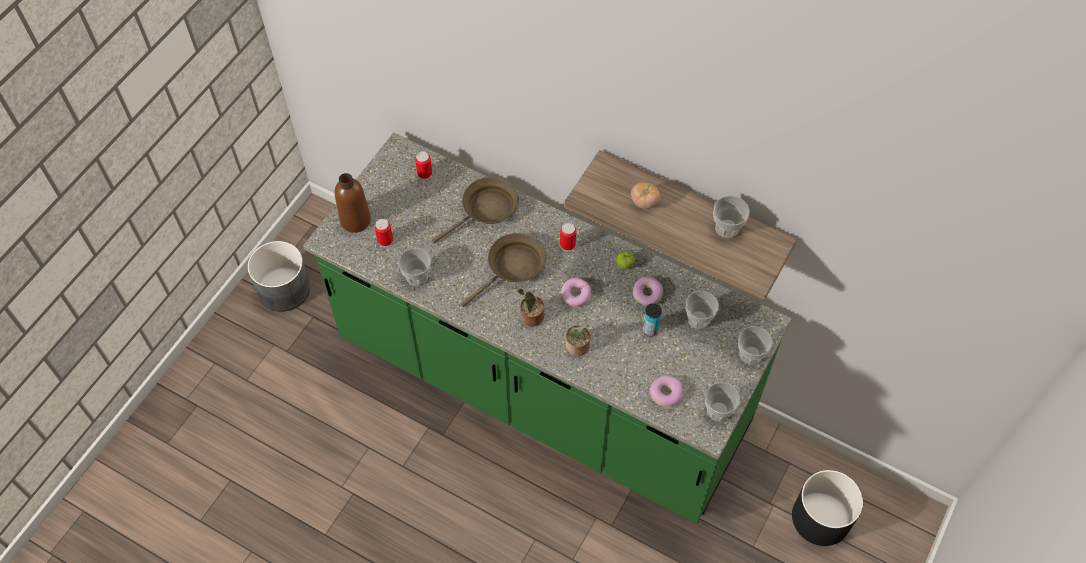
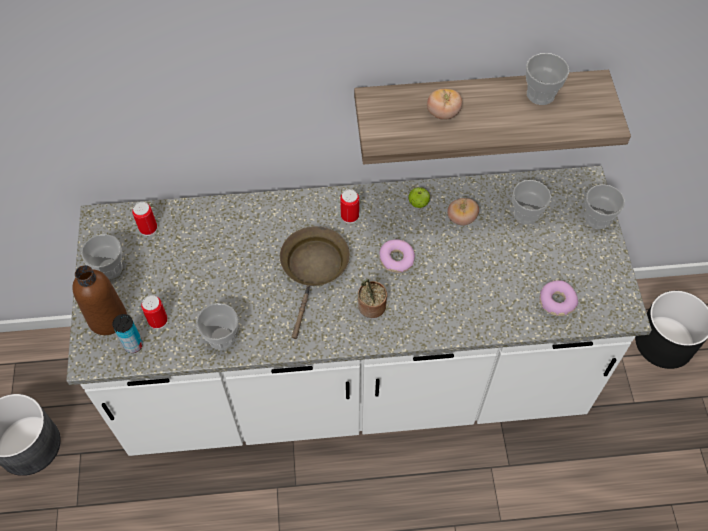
camera: 35 degrees left, 0 degrees up
(486, 210) = (241, 228): brown frying pan -> none
(543, 386) = (354, 379): green counter -> white counter
(578, 347) = (440, 308): potted plant -> none
(647, 294) = (461, 218): donut -> tomato
(650, 330) = (492, 250): can -> can (133, 345)
(718, 411) = (615, 287): cup -> cup (109, 268)

